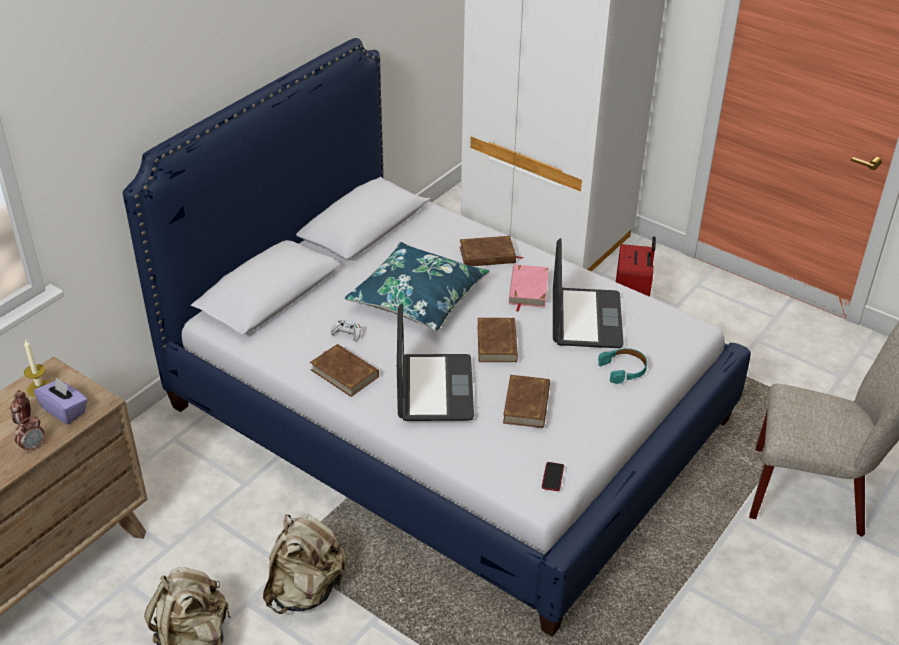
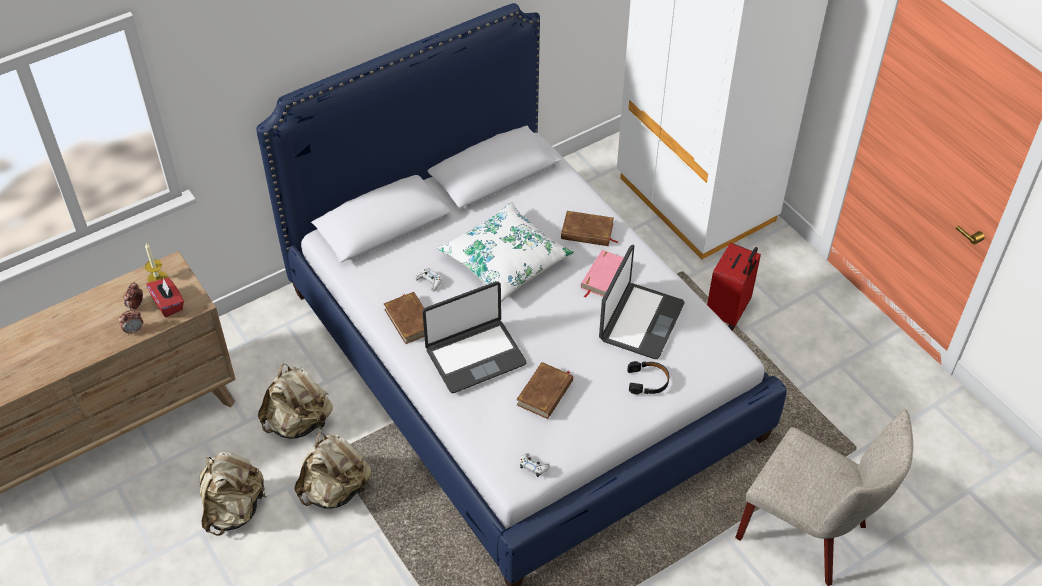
camera: 20 degrees right, 10 degrees up
(65, 410) = (168, 304): purple tissue box -> red tissue box
(231, 533) = (299, 422): none -> beige backpack
(418, 298) = (505, 261): blue pillow -> white pillow
(433, 389) = (475, 356): laptop -> laptop turned 45 degrees clockwise
(497, 343) = (551, 325): brown book -> none
(552, 477) = (533, 467): phone -> white game controller
(624, 369) = (648, 381): turquoise headphones -> black headphones

